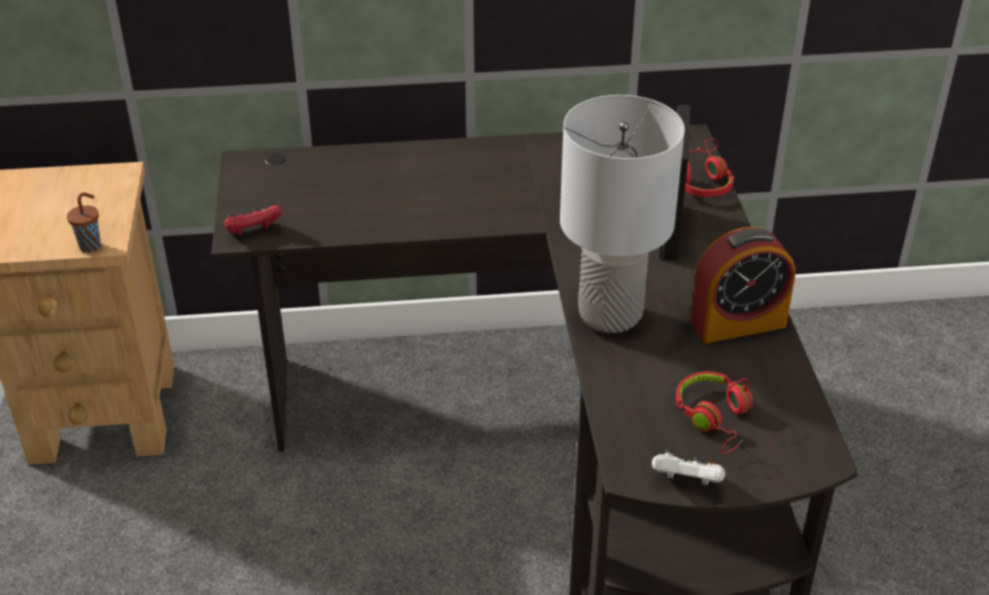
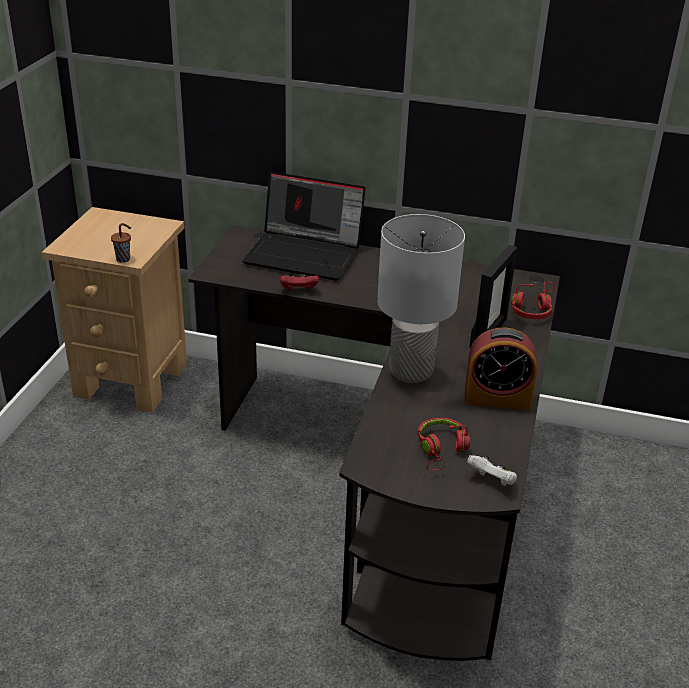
camera: 20 degrees right, 5 degrees down
(253, 232) = (220, 273): red game controller -> red game controller (299, 290)
(357, 173) = (305, 254): none -> laptop
(686, 482) = (395, 481): white game controller -> white game controller (492, 481)

